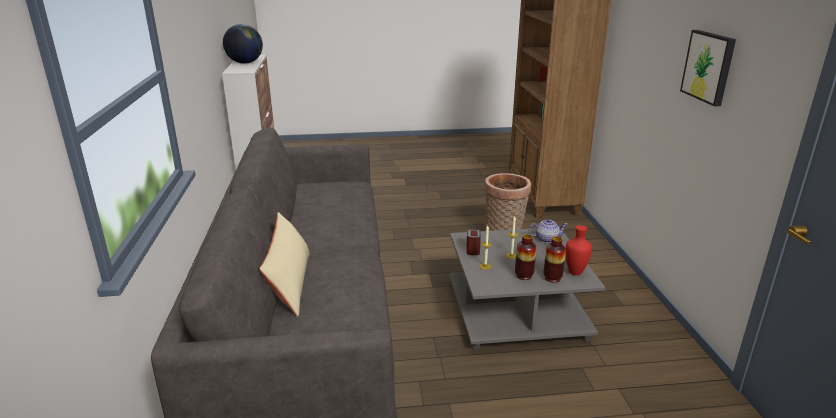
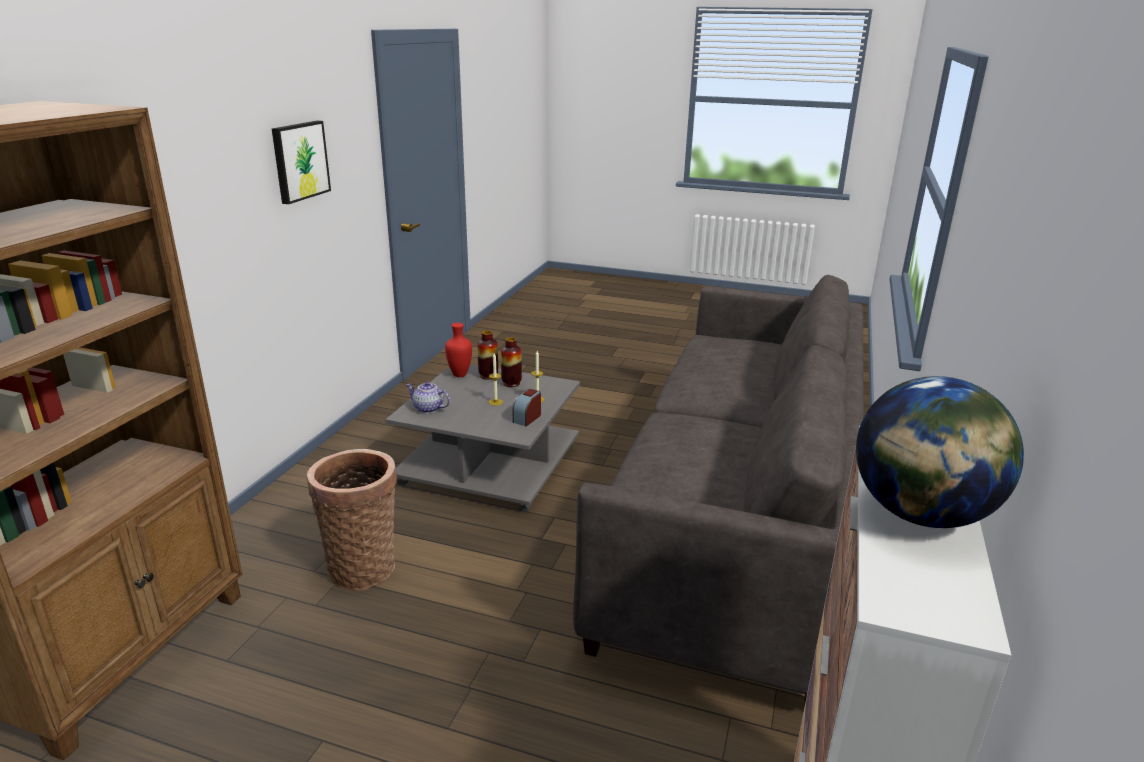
camera: 155 degrees left, 0 degrees up
(290, 283) = (764, 380): beige pillow -> none

